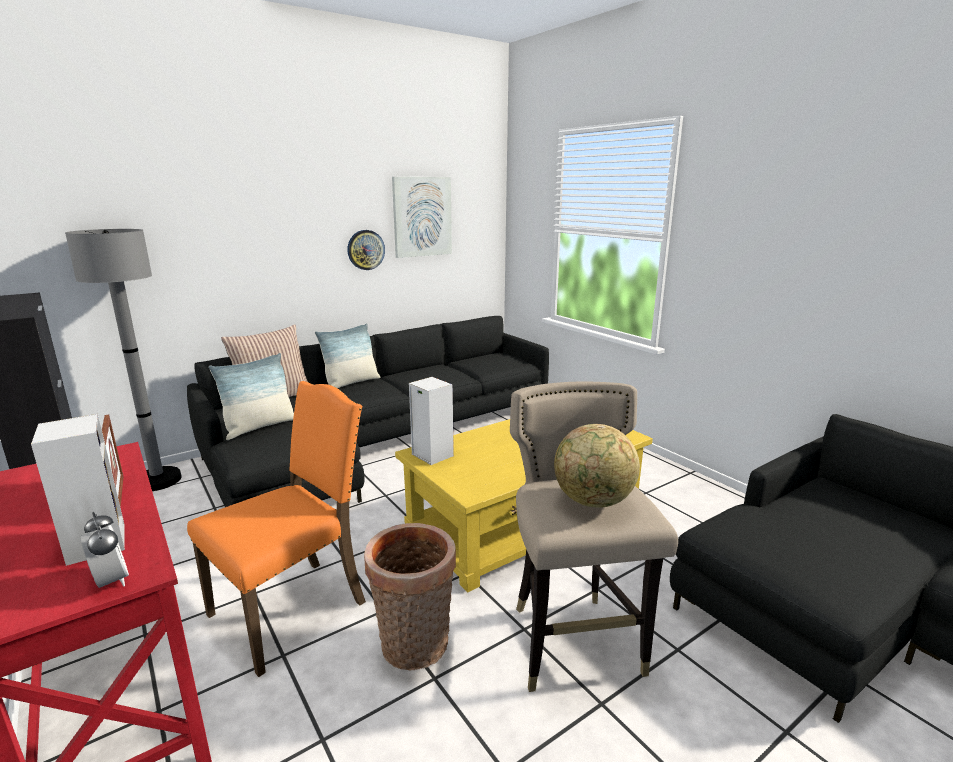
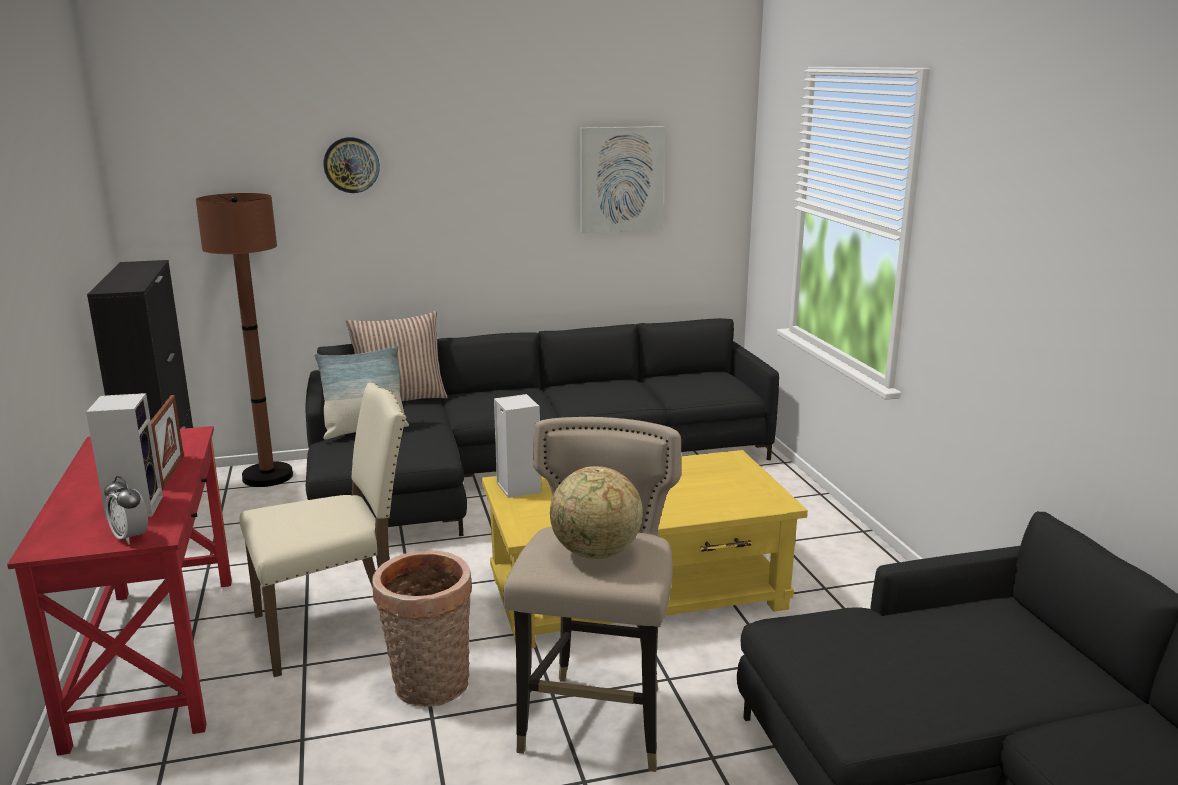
camera: 20 degrees right, 0 degrees up
(111, 581) = (131, 537): alarm clock -> alarm clock turned 150 degrees clockwise
(158, 480) = (267, 476): grey floor lamp -> brown floor lamp
(293, 608) = (334, 626): orange chair -> beige chair
(351, 383) = (498, 391): pillow -> none
(365, 250) = (539, 221): wall clock -> wall clock (351, 165)

